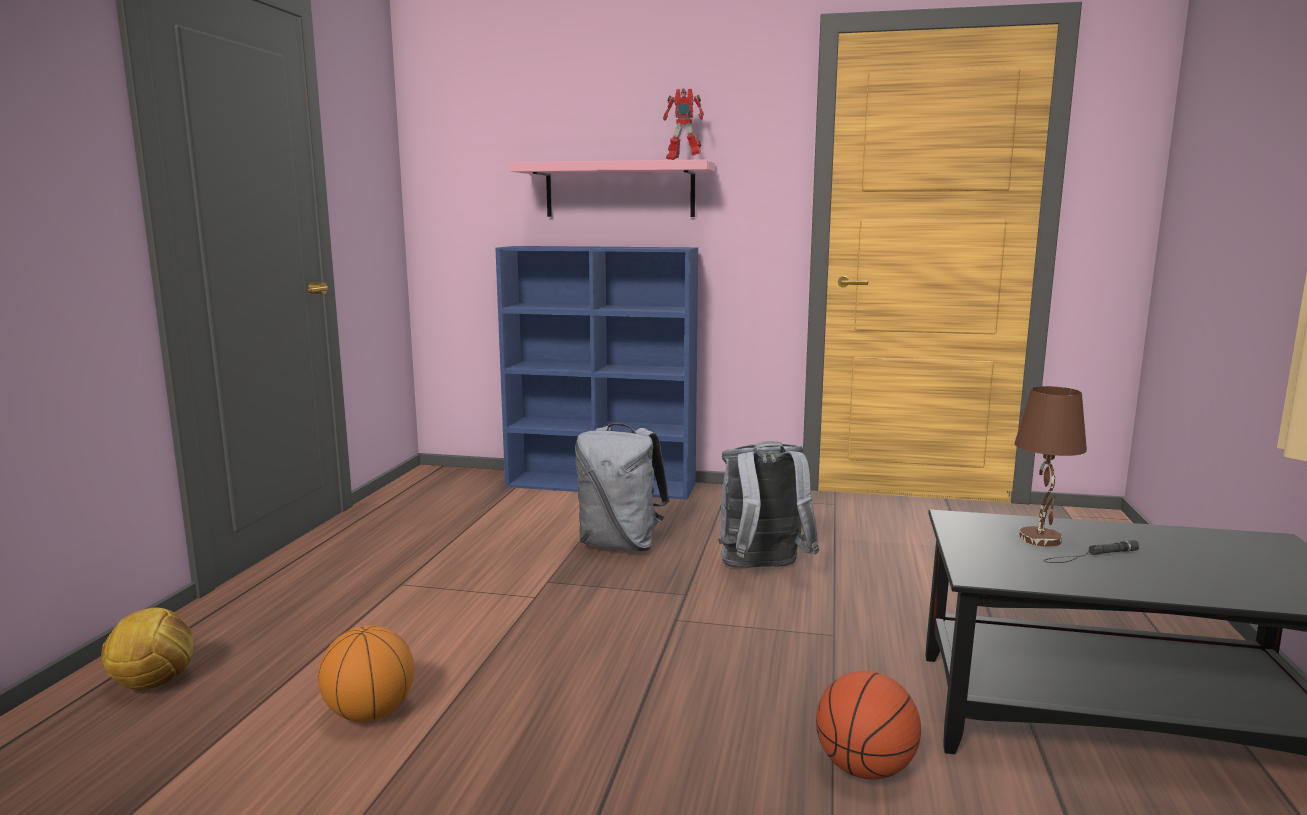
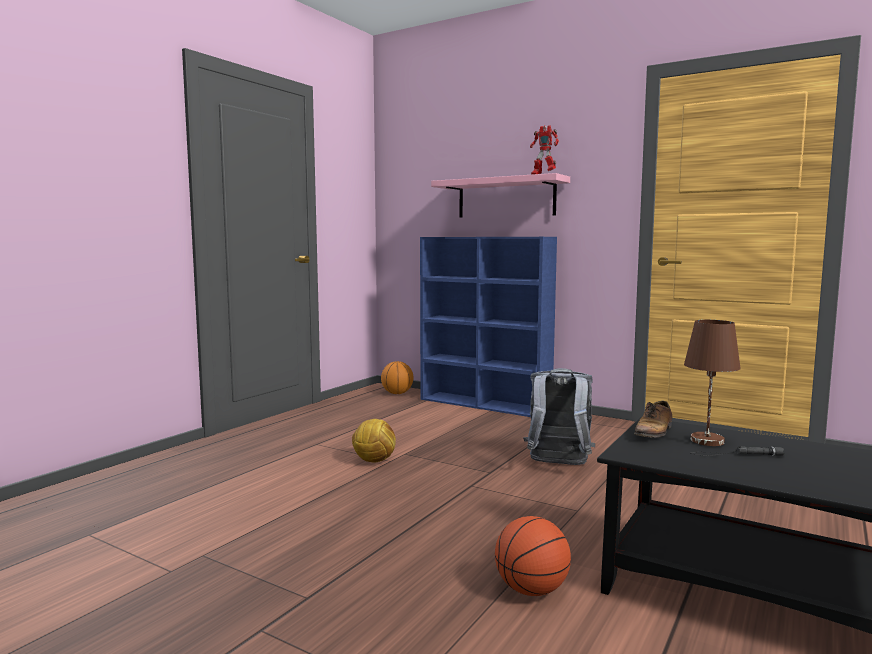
camera: 20 degrees right, 5 degrees down
(153, 684) = (153, 474): football -> football (374, 461)
(370, 713) = (249, 505): basketball -> basketball (397, 393)
(621, 545) = (469, 439): grey backpack -> none
(970, 533) = (653, 432): none -> shoe

